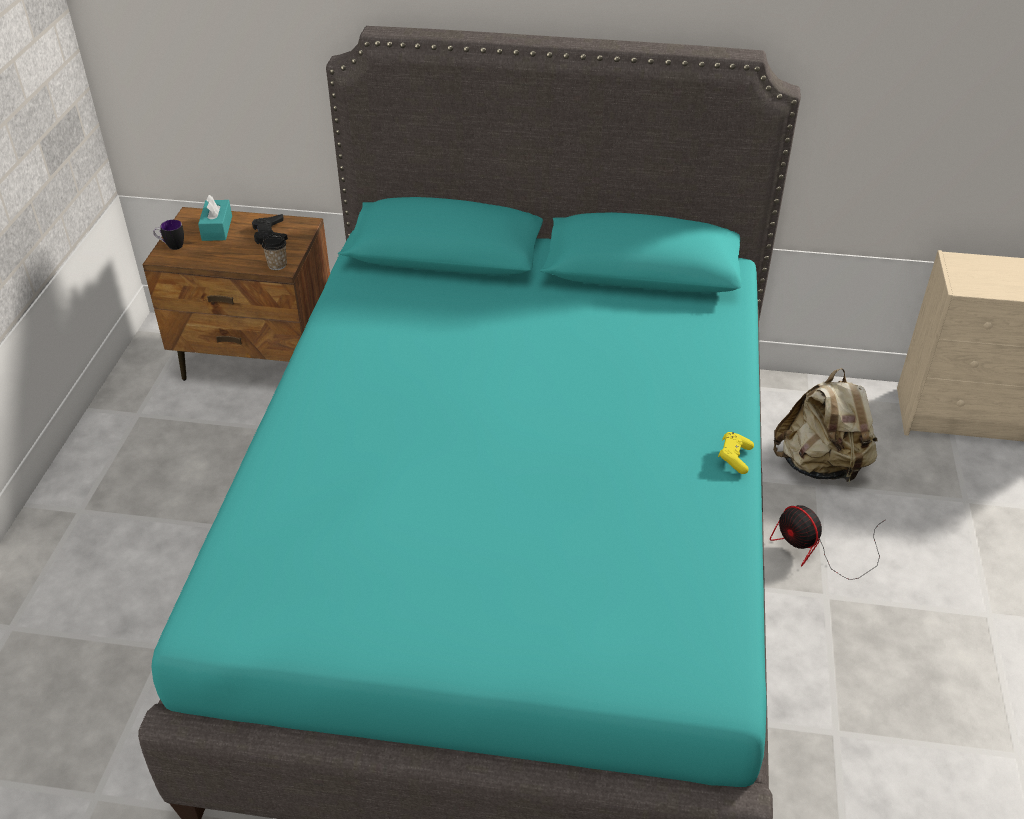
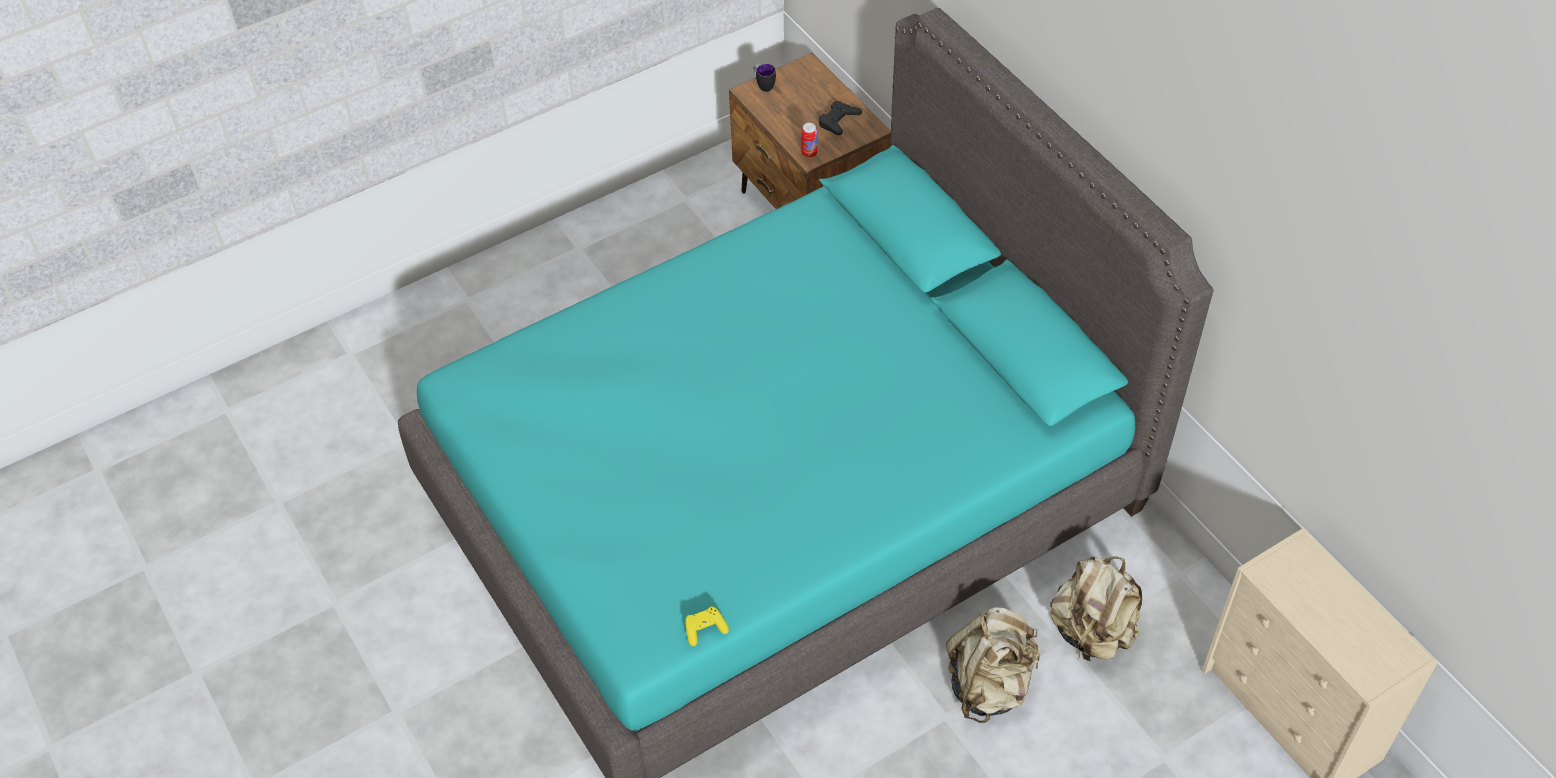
camera: 50 degrees right, 10 degrees up
(217, 228) = (810, 90): turquoise tissue box -> none
(277, 265) = (809, 153): cup -> can
(734, 458) = (859, 540): yellow game controller -> yellow game controller (705, 629)
(819, 551) = (990, 685): fan -> beige backpack

